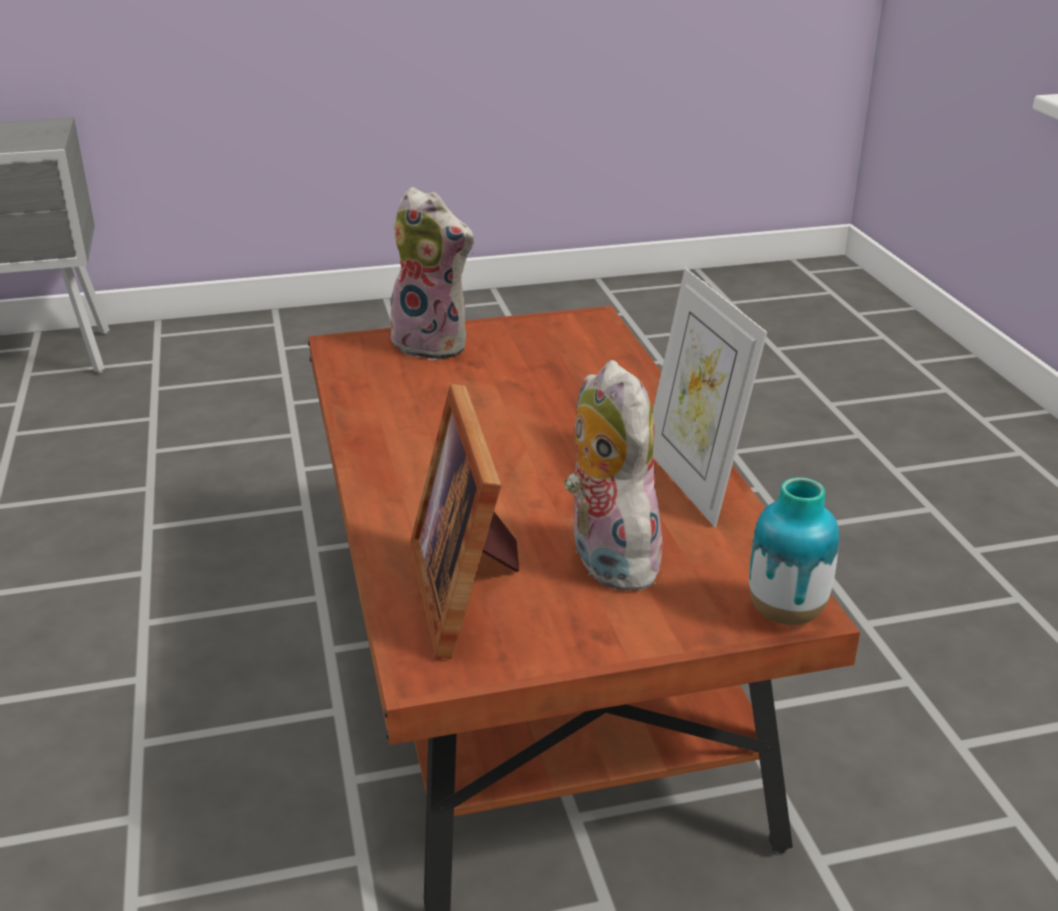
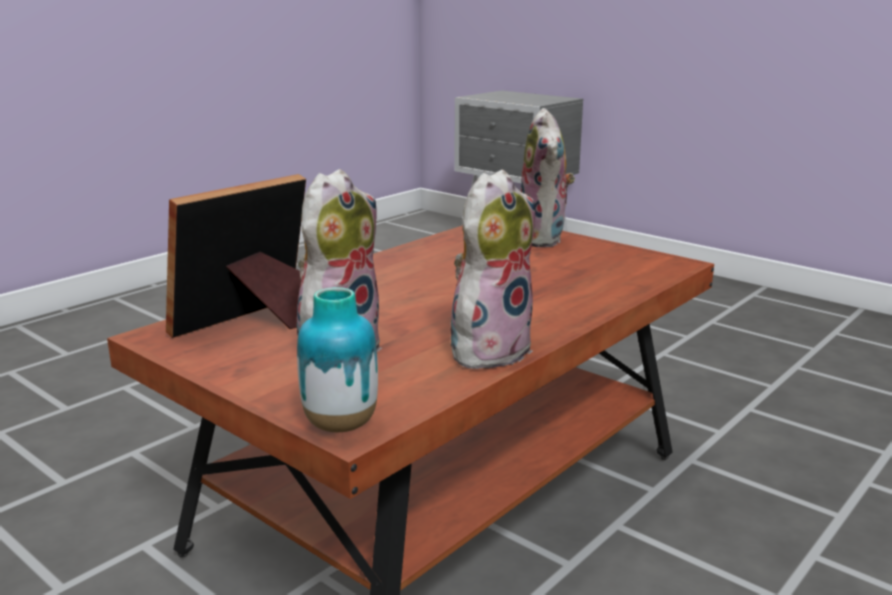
camera: 55 degrees right, 10 degrees down
(693, 482) = (489, 349): picture frame -> plush toy

